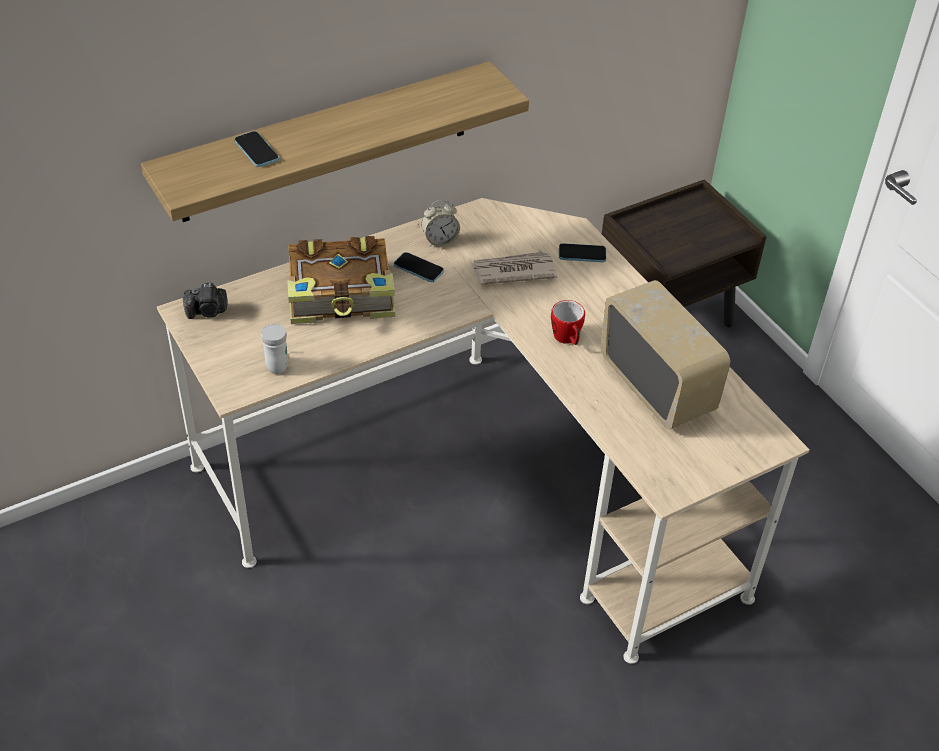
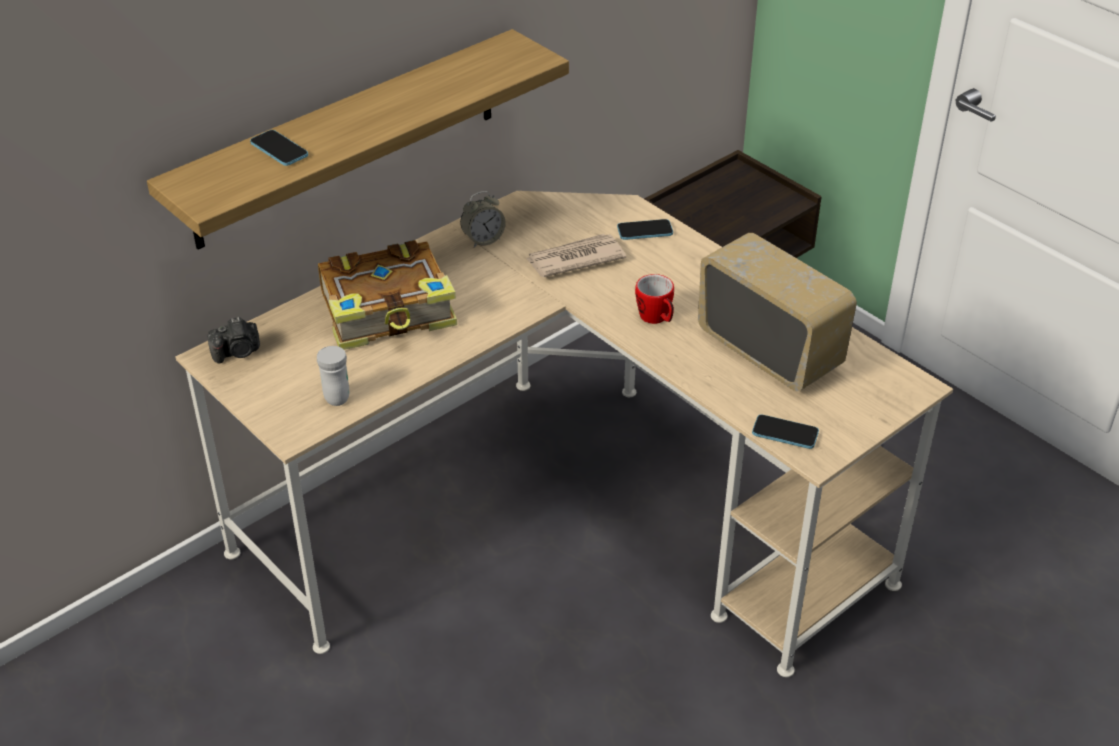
camera: 10 degrees left, 5 degrees down
(418, 268) = (468, 272): phone -> phone (785, 433)

